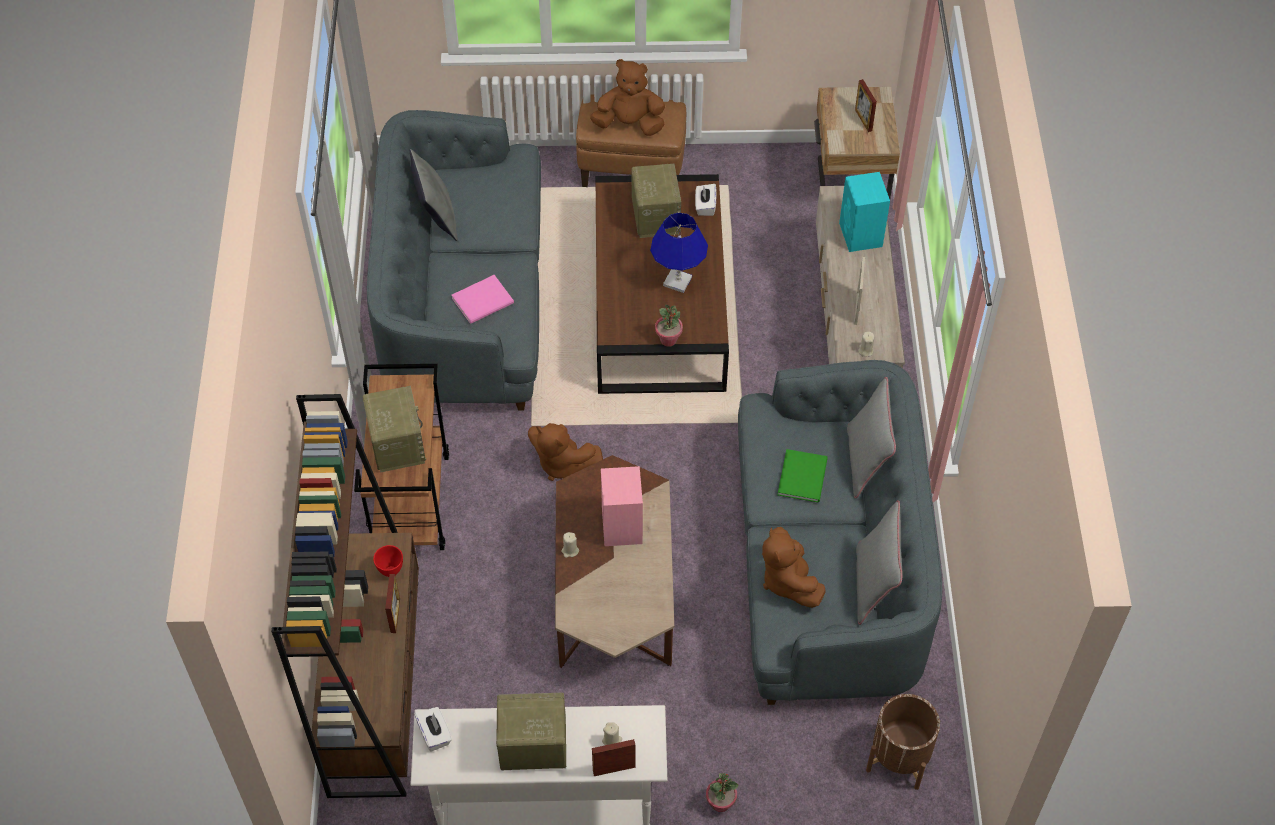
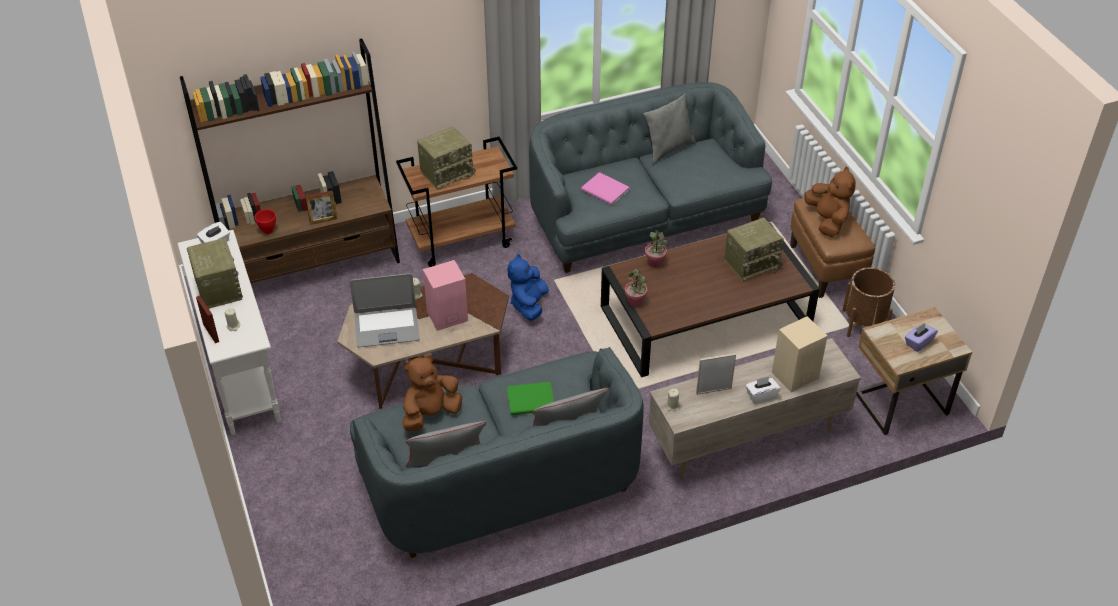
camera: 70 degrees right, 10 degrees down
(390, 571) = (357, 209): red bowl -> red bowl (268, 230)
(562, 463) = (529, 305): brown plush toy -> blue plush toy
(614, 595) = (386, 327): none -> laptop
(678, 281) = (695, 292): blue table lamp -> none
(705, 206) = (780, 289): white tissue box -> white tissue box (761, 395)
(720, 803) = (275, 466): potted plant -> potted plant (655, 263)
(861, 235) = (794, 376): turquoise speaker -> beige speaker
(863, 120) = (918, 342): picture frame -> purple tissue box
(899, 757) = (346, 567): brown planter -> brown planter (863, 323)

